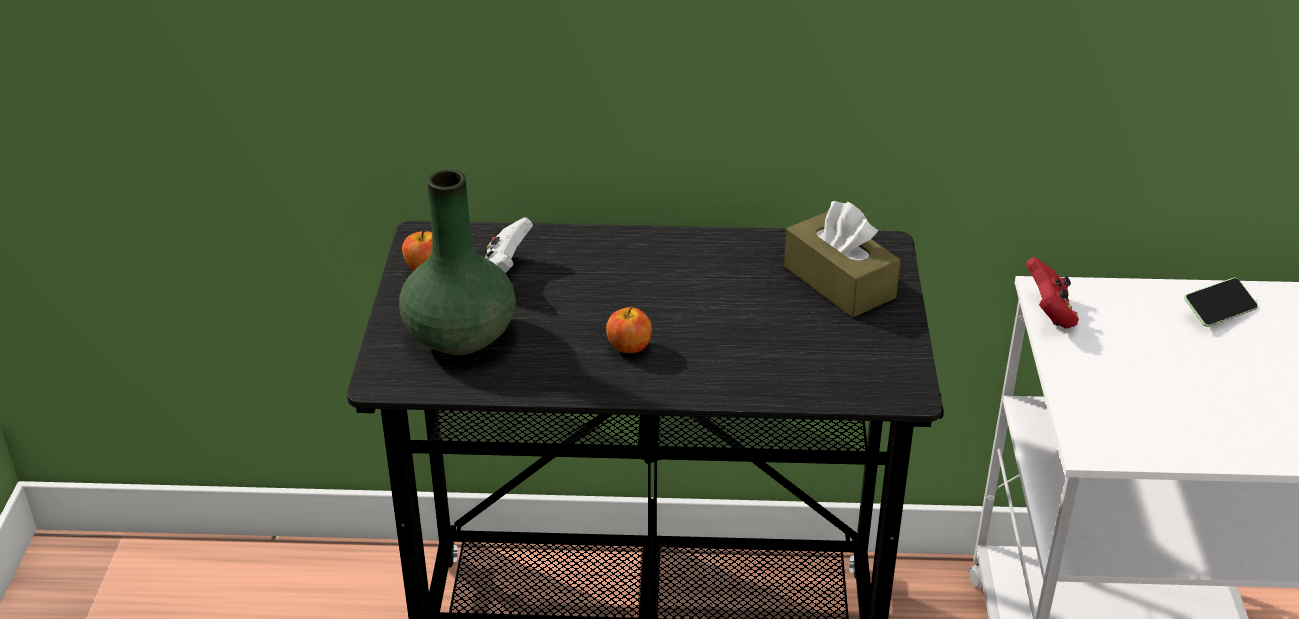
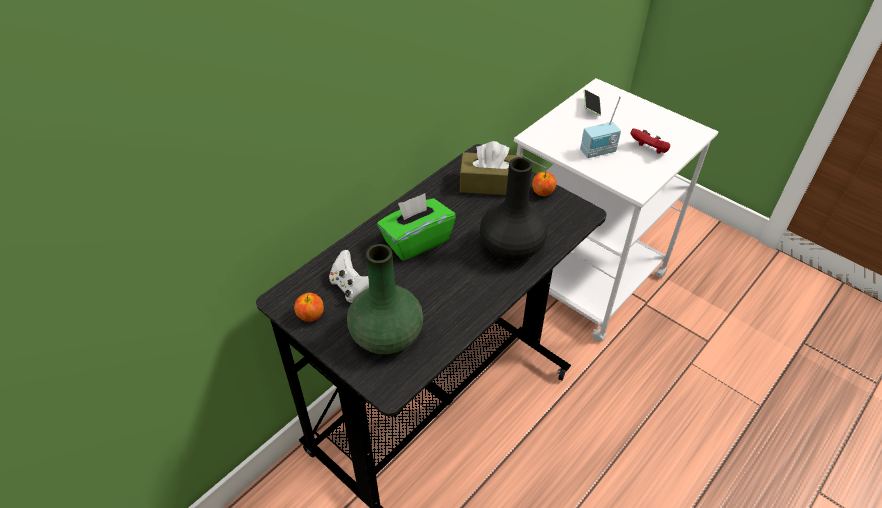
camera: 50 degrees left, 10 degrees up
(629, 347) = (463, 278): apple -> apple (543, 192)
(643, 278) = (416, 241): none -> green tissue box
(741, 359) = (512, 247): none -> black vase
(1049, 313) = (547, 145): red game controller -> red game controller (648, 150)
(1117, 369) = (598, 152): none -> radio

